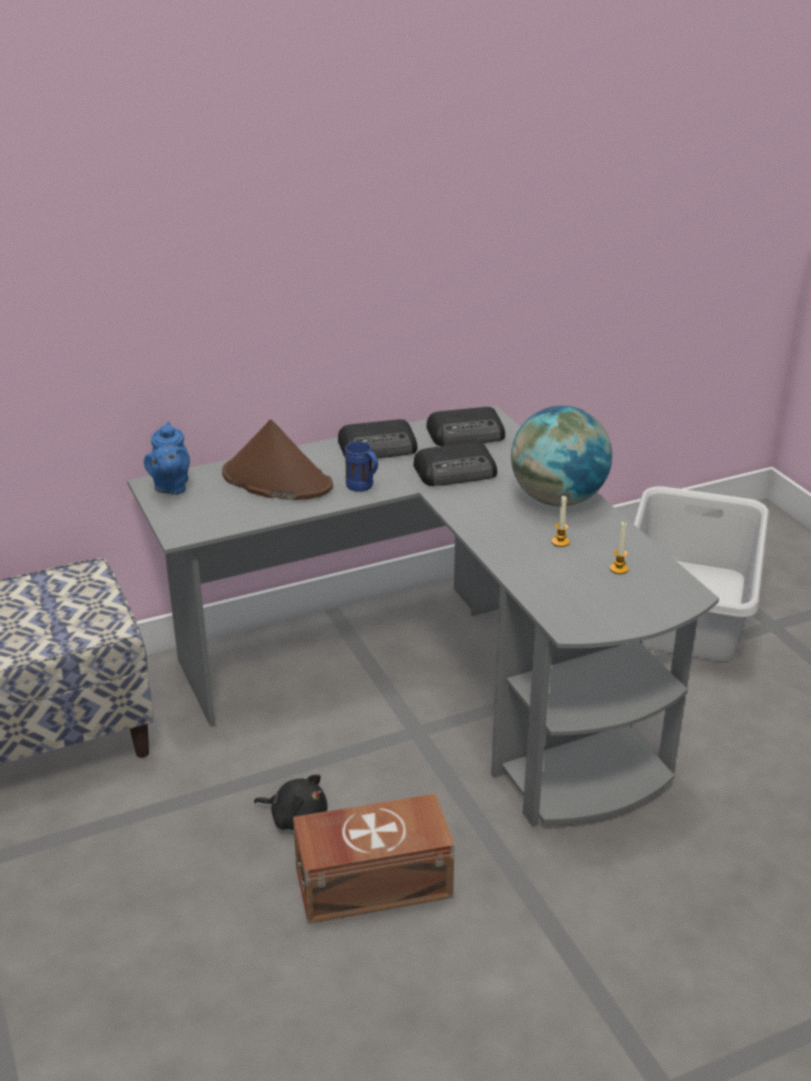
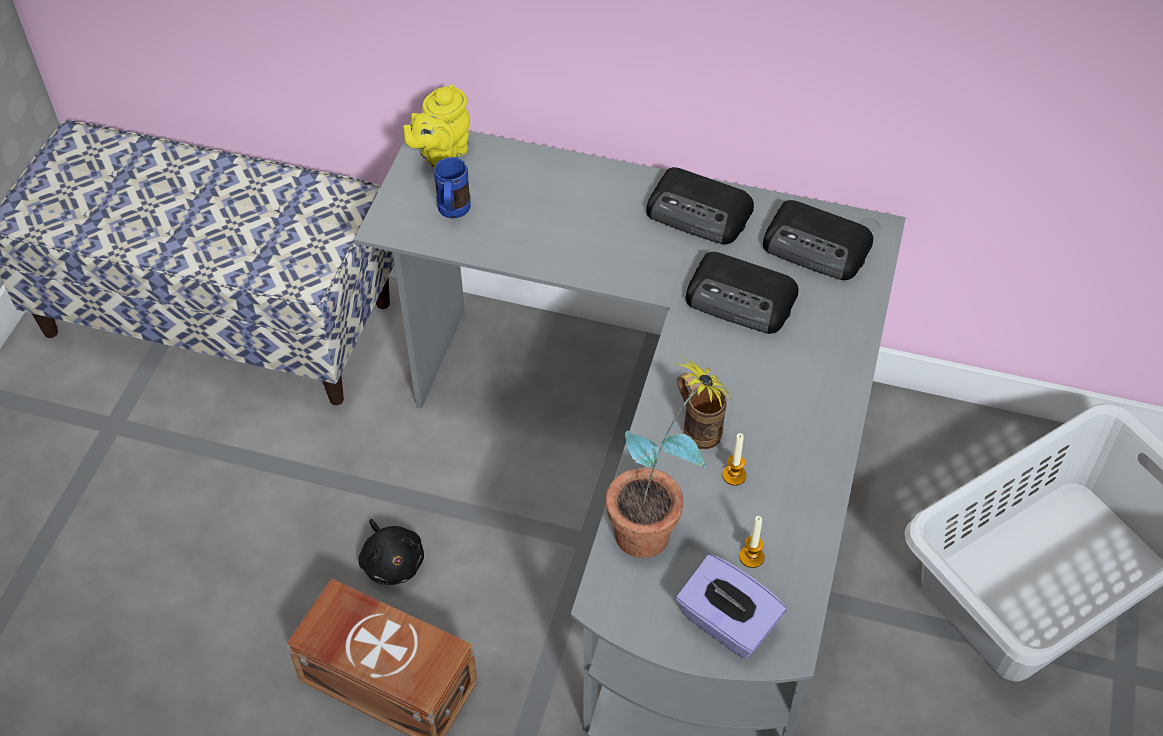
camera: 40 degrees right, 20 degrees up
(171, 487) = (441, 154): blue teapot -> yellow teapot
(276, 480) = (547, 202): brown hat -> none
(363, 488) = (619, 265): blue mug -> blue mug (452, 213)
(510, 533) = (696, 427): none -> brown mug
(551, 582) = (658, 527): none -> potted plant
(558, 499) = (805, 410): globe -> none
(647, 601) = (726, 623): none -> purple tissue box

